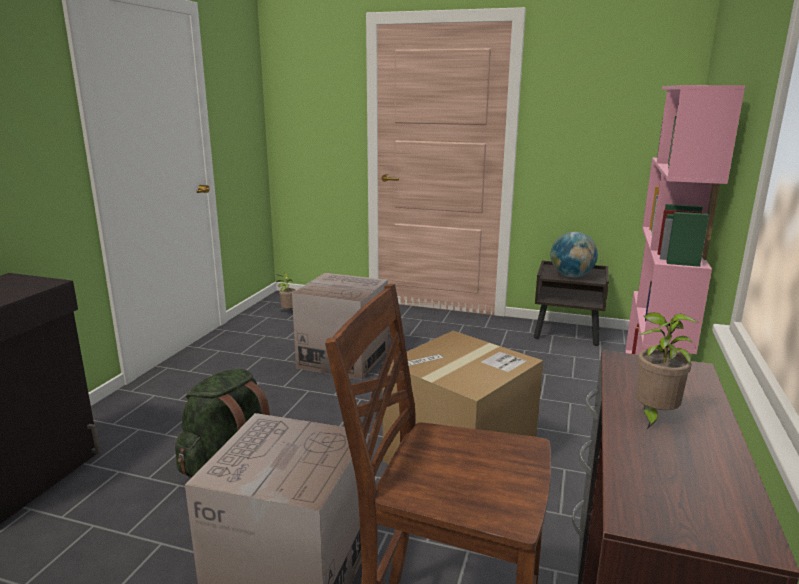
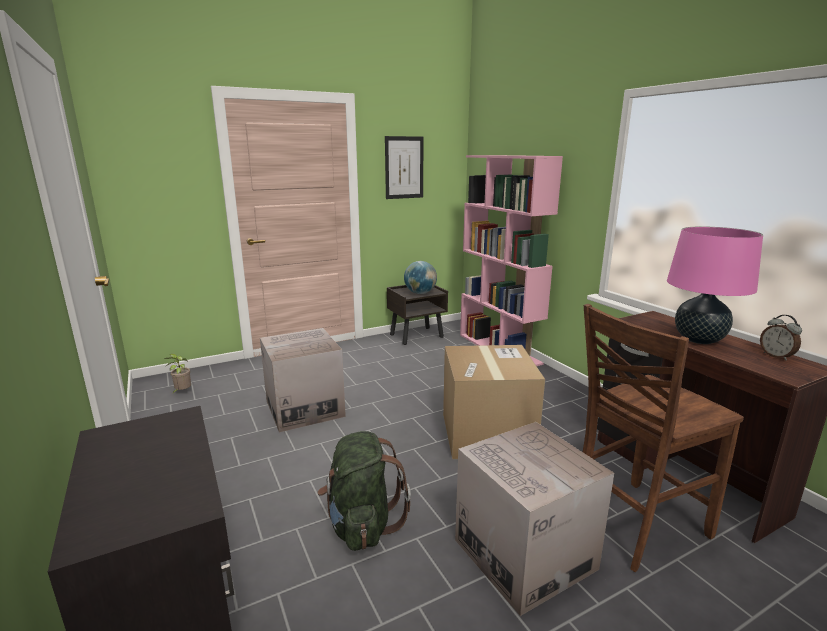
camera: 45 degrees left, 0 degrees up
(588, 103) = (404, 167): none -> picture
(653, 417) = (699, 339): potted plant -> pink table lamp
(723, 492) = (776, 356): none -> alarm clock

